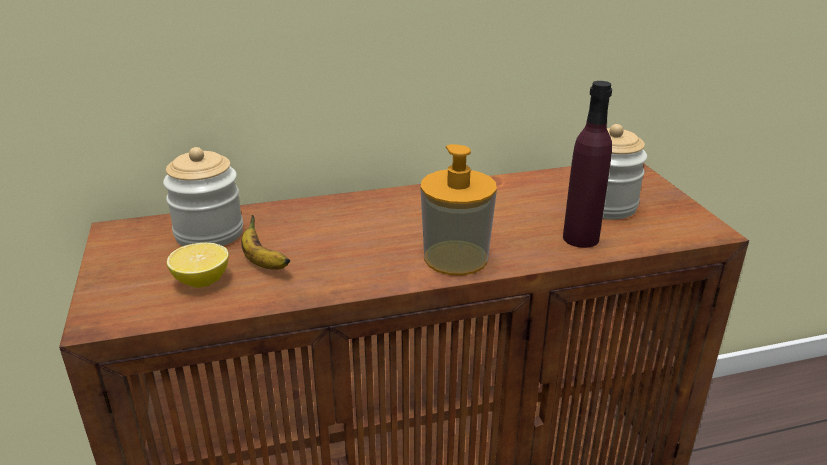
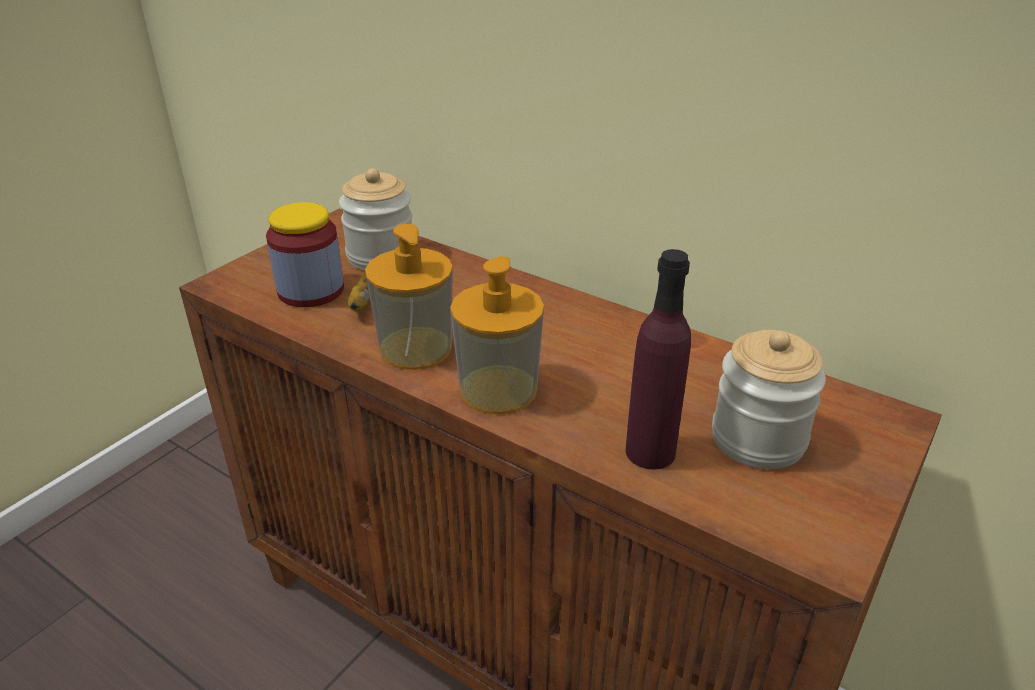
camera: 50 degrees right, 5 degrees up
(201, 281) = (311, 290): lemon -> jar
(360, 268) = (415, 348): none -> soap dispenser

